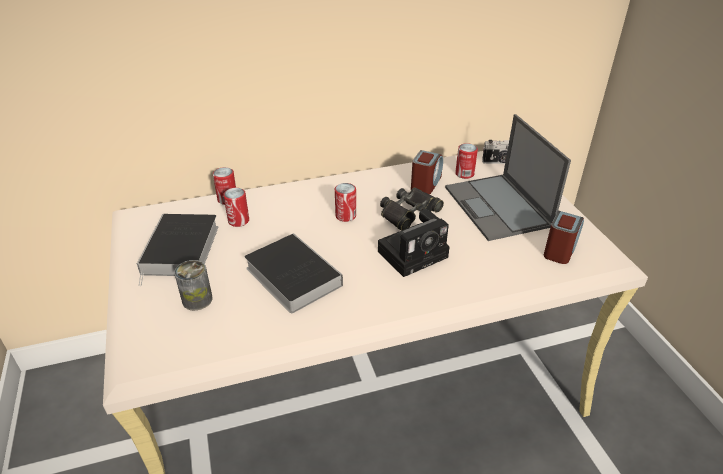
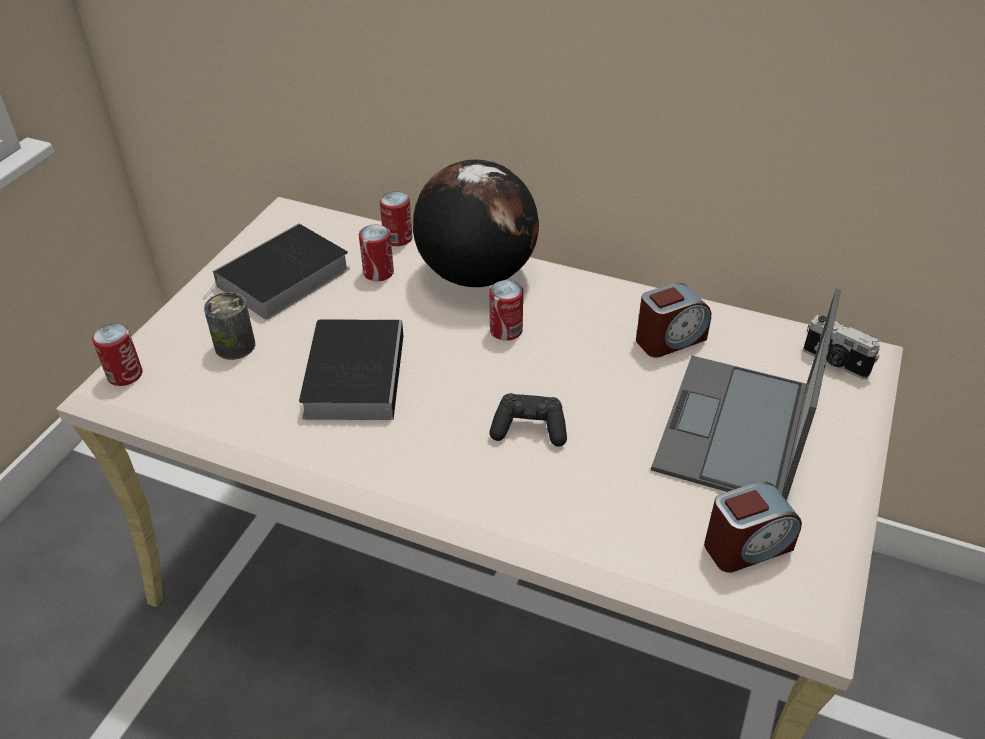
camera: 40 degrees right, 5 degrees up
(296, 198) = (476, 275): none -> globe
(409, 213) = (592, 369): black binoculars -> none
(414, 253) = (529, 429): camera -> black game controller
(464, 174) = (749, 353): can -> can (125, 375)

